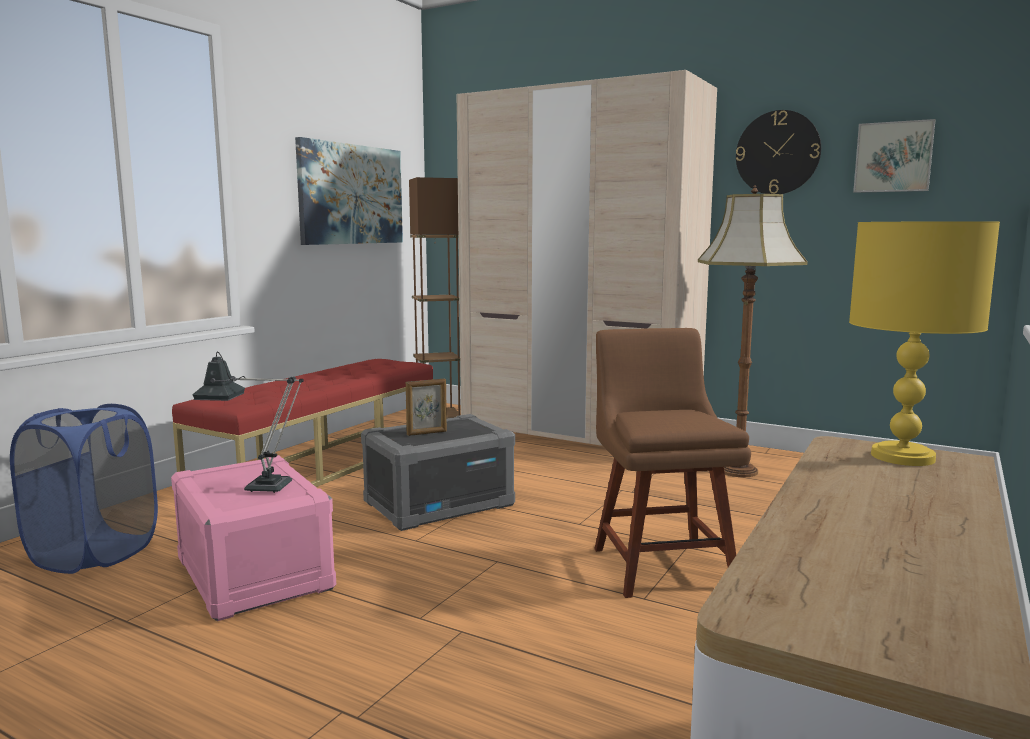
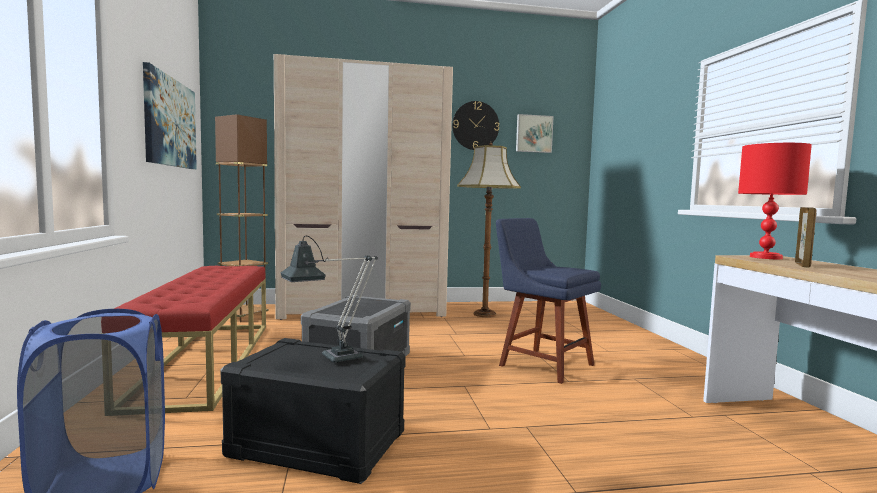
camera: 40 degrees left, 5 degrees down
(253, 574) = (316, 445): pink storage box -> black storage box
(427, 433) = (354, 308): picture frame -> picture frame (802, 265)
(660, 564) = (542, 364): brown chair -> blue chair
(902, 456) = (765, 257): yellow table lamp -> red table lamp

